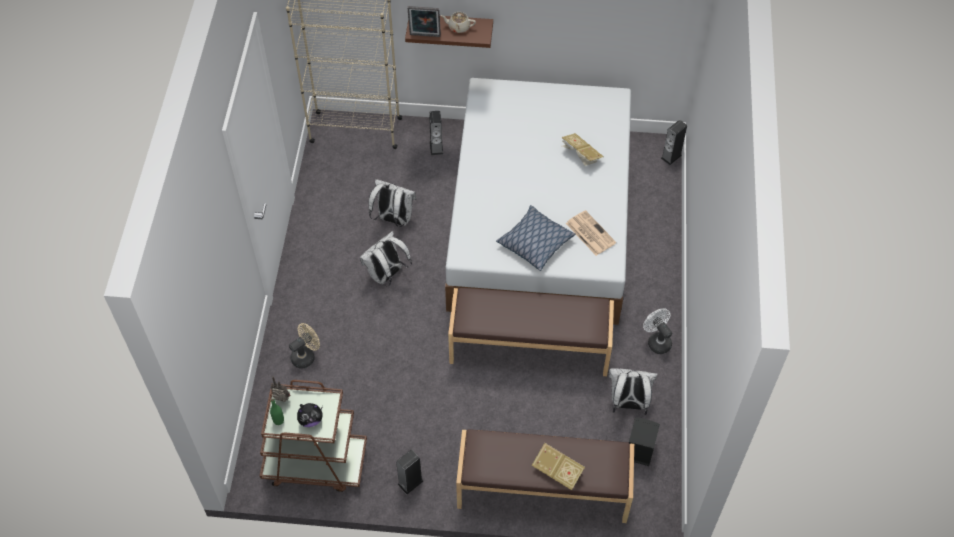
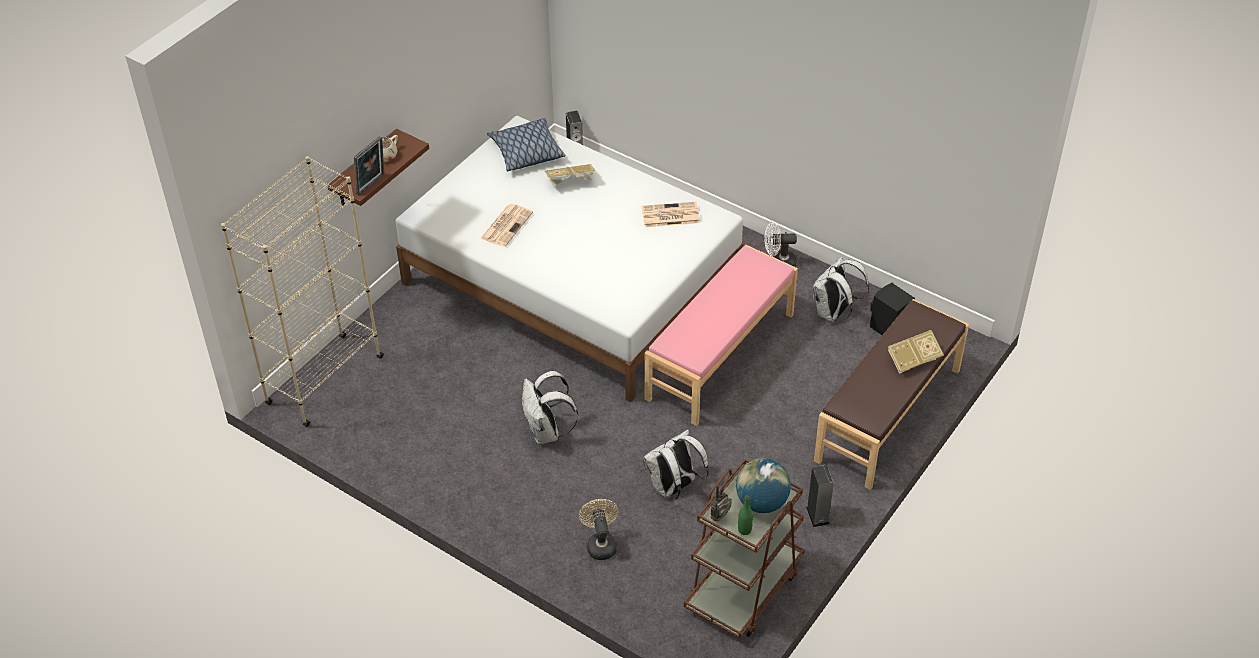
camera: 60 degrees left, 10 degrees down
(310, 420) = (761, 502): plush toy -> globe
(393, 219) = (477, 397): white backpack -> white backpack (674, 488)
(436, 147) = (410, 323): speaker -> none
(508, 141) = (506, 225): none -> newspaper
(529, 346) = (719, 355): brown bench -> pink bench
(535, 242) = (651, 258): pillow -> pillow (526, 152)

